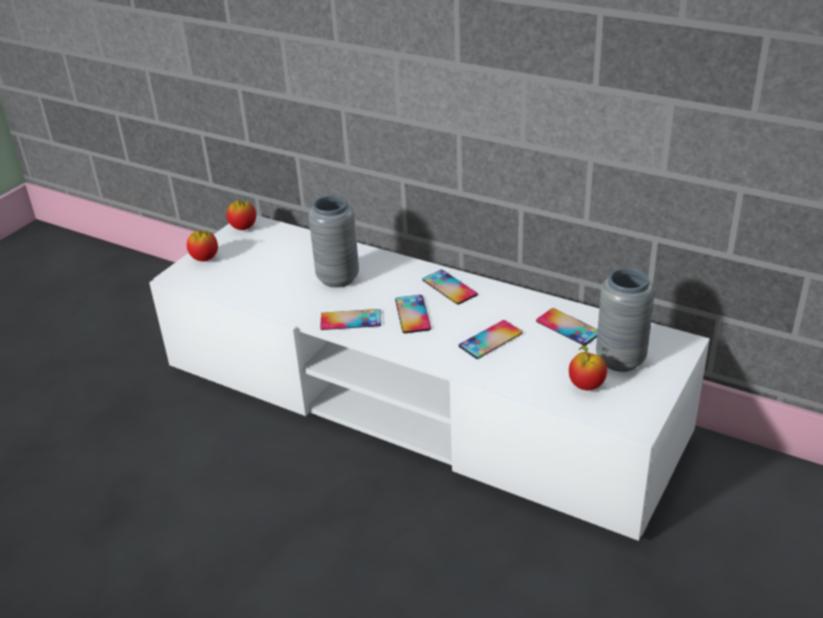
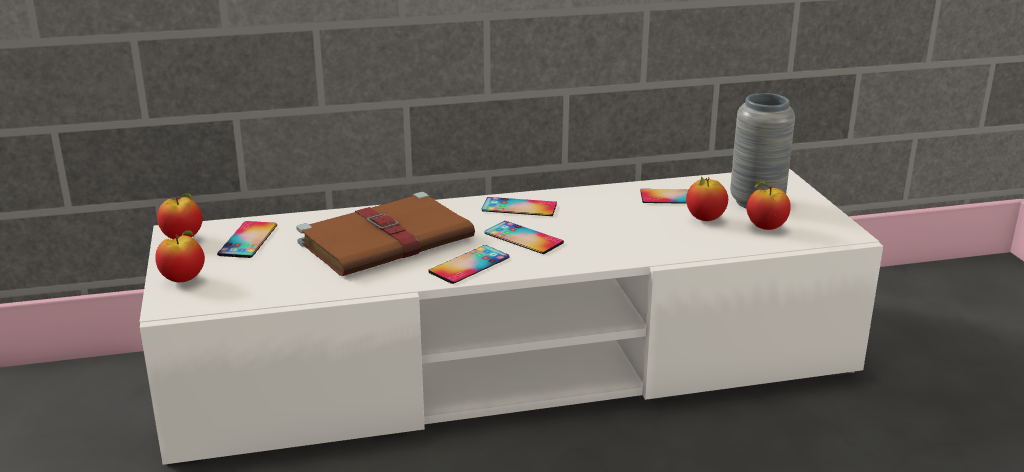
camera: 45 degrees left, 10 degrees down
(338, 278) = (388, 240): grey vase -> brown book
(490, 340) = (631, 229): phone -> phone (248, 240)
(555, 356) = (705, 219): none -> apple

